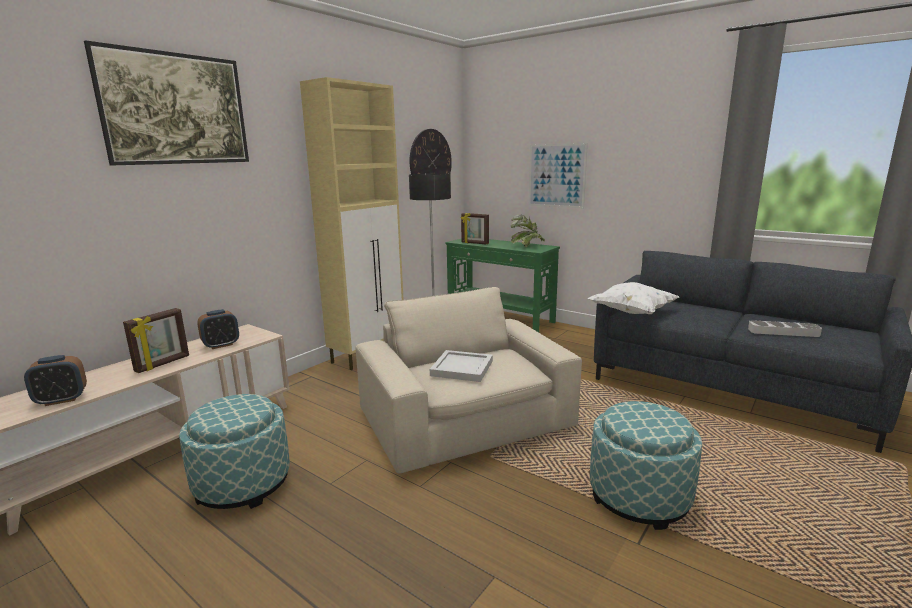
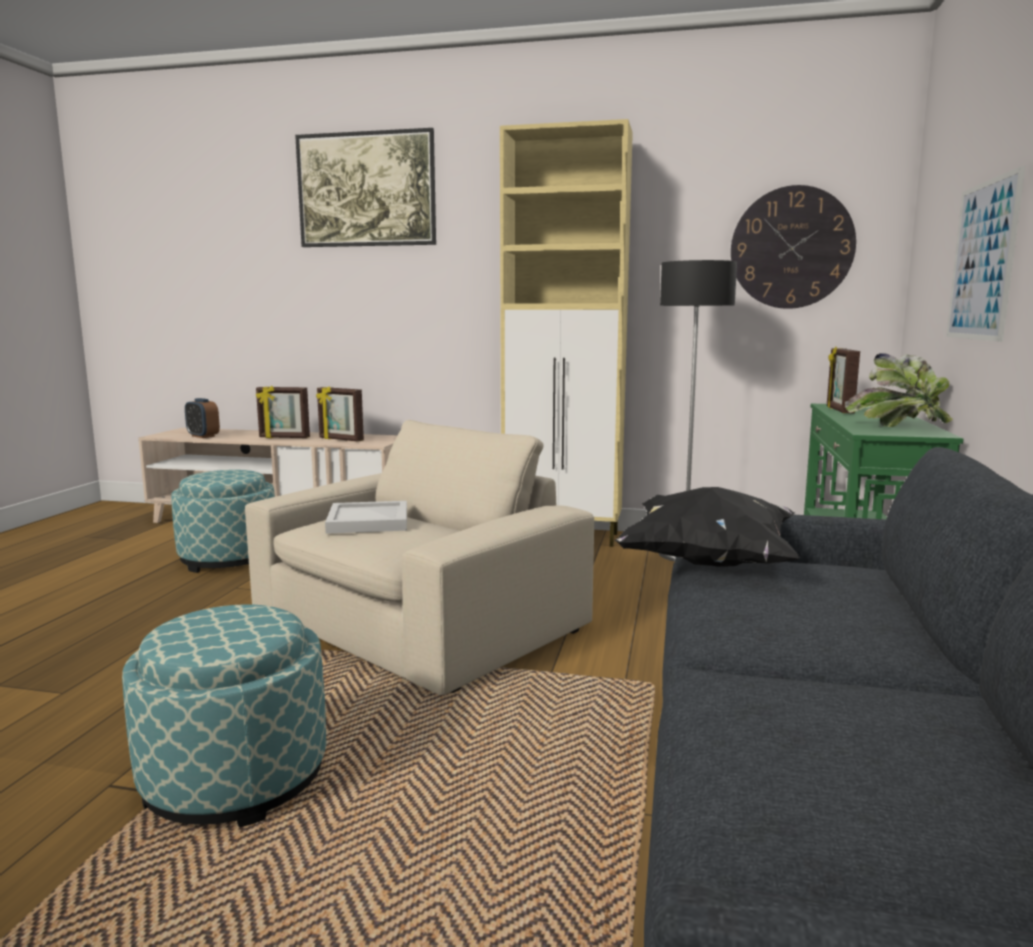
camera: 65 degrees right, 5 degrees down
(221, 345) = (340, 439): alarm clock -> picture frame
(631, 313) = (708, 563): white pillow -> black pillow
(783, 332) = (777, 725): grey tray -> none

